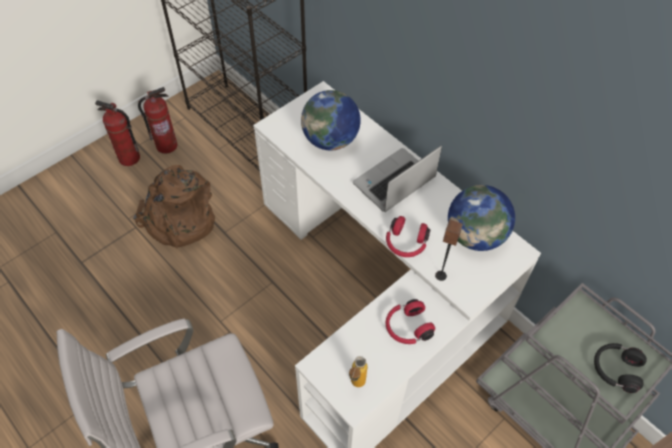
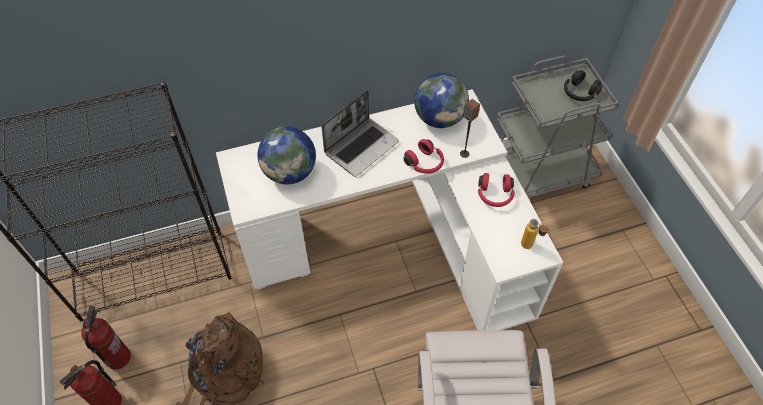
camera: 65 degrees left, 0 degrees up
(394, 182) = (361, 147): laptop -> laptop turned 120 degrees counterclockwise

